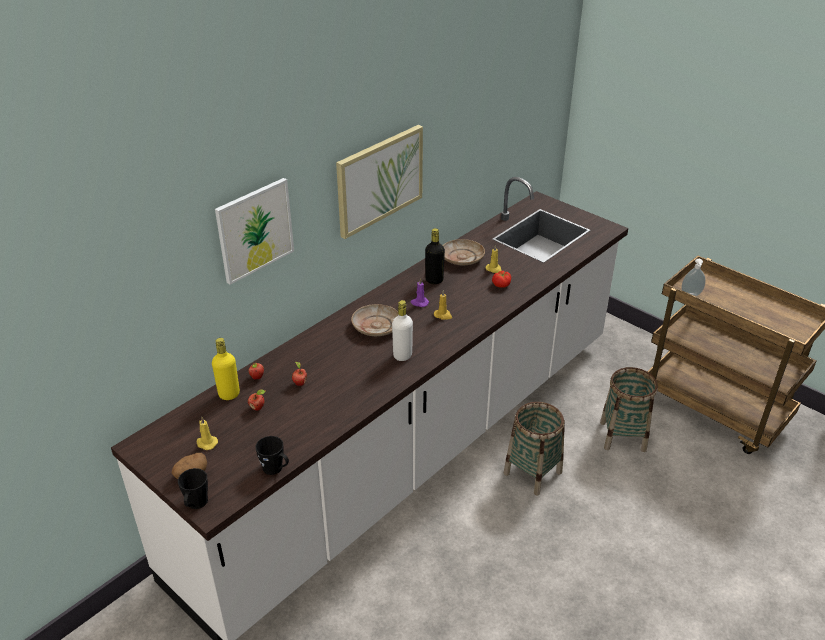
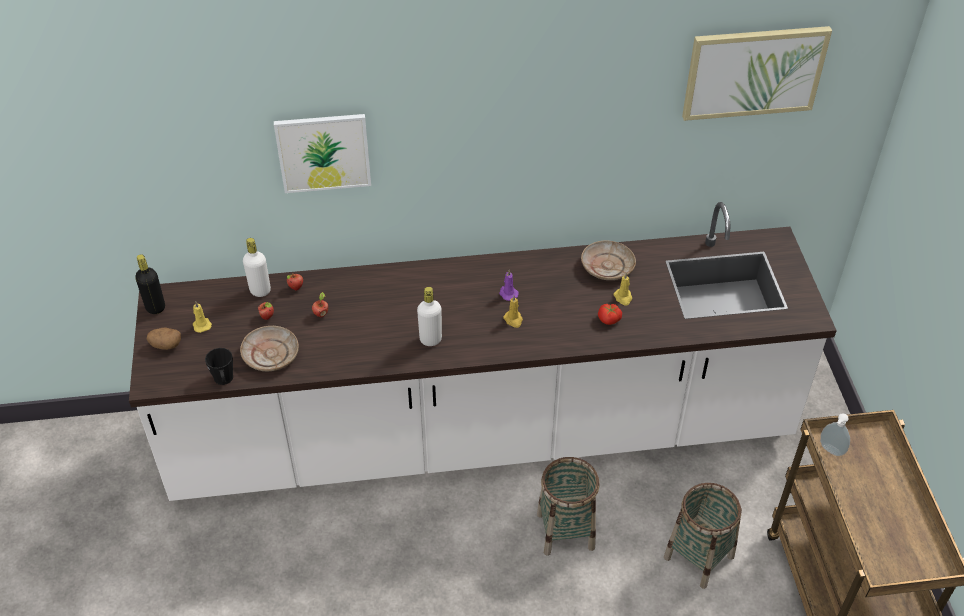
camera: 40 degrees right, 10 degrees up
(196, 504) = (145, 372): black mug -> none
(229, 394) = (260, 290): yellow bottle -> white bottle
(376, 326) = (442, 295): beige plate -> beige plate (270, 354)
(379, 180) = (507, 148): picture -> picture (754, 72)
(434, 280) = (550, 276): black bottle -> black bottle (155, 307)

